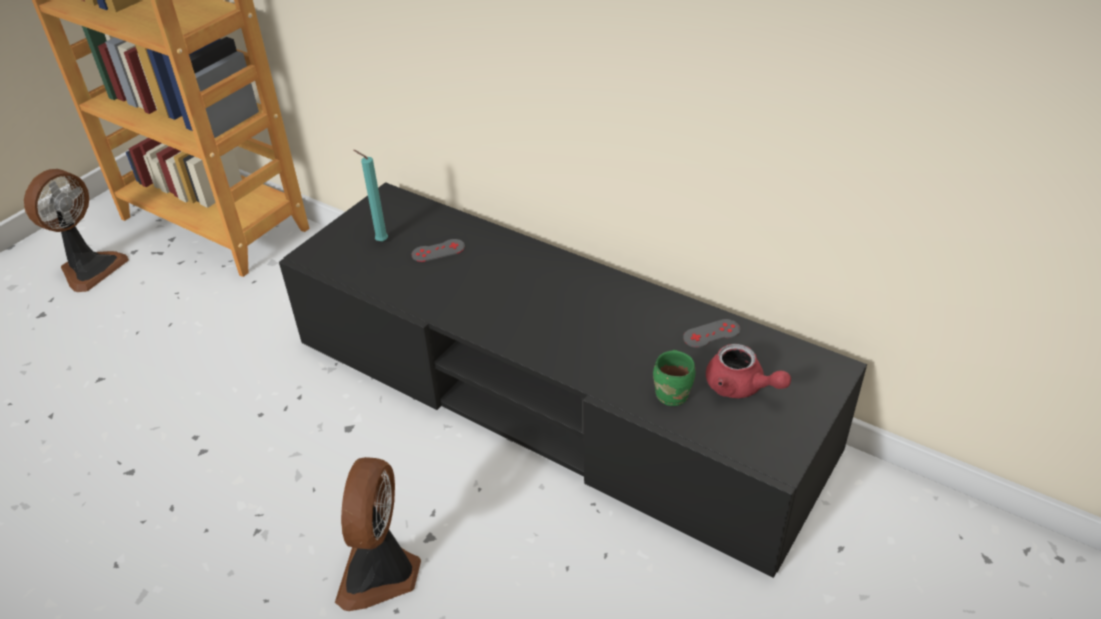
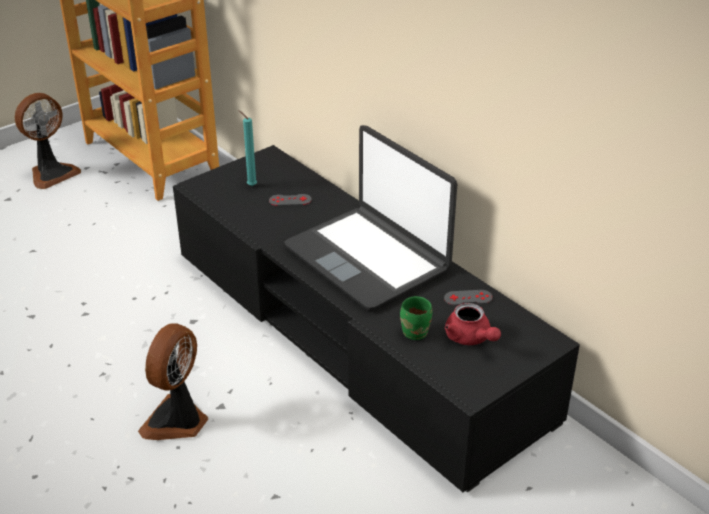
camera: 15 degrees right, 5 degrees down
(568, 307) = (368, 258): none -> laptop

